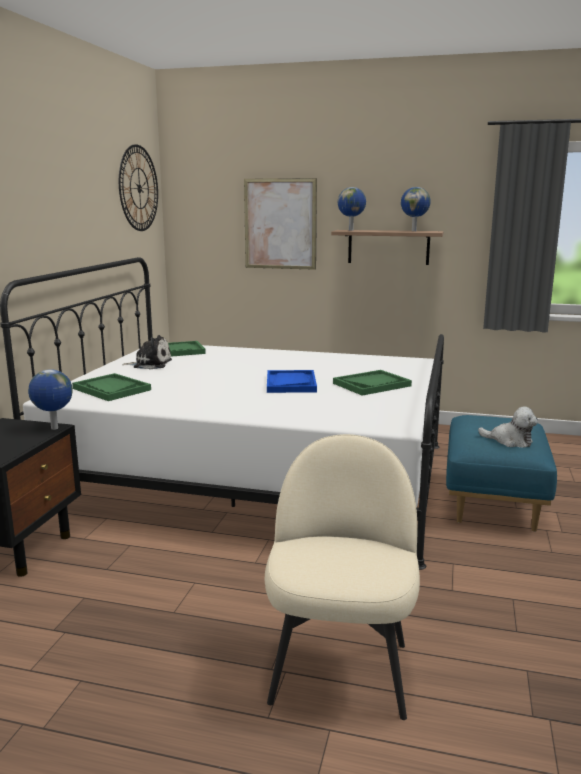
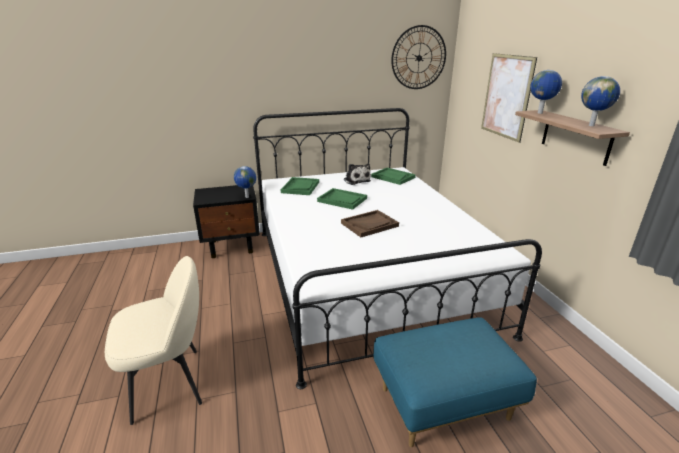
camera: 60 degrees right, 10 degrees up
(291, 383) = (369, 224): blue tray -> brown tray
(372, 384) = (405, 251): green tray -> green tray (342, 200)
(510, 441) = (434, 360): plush toy -> none

